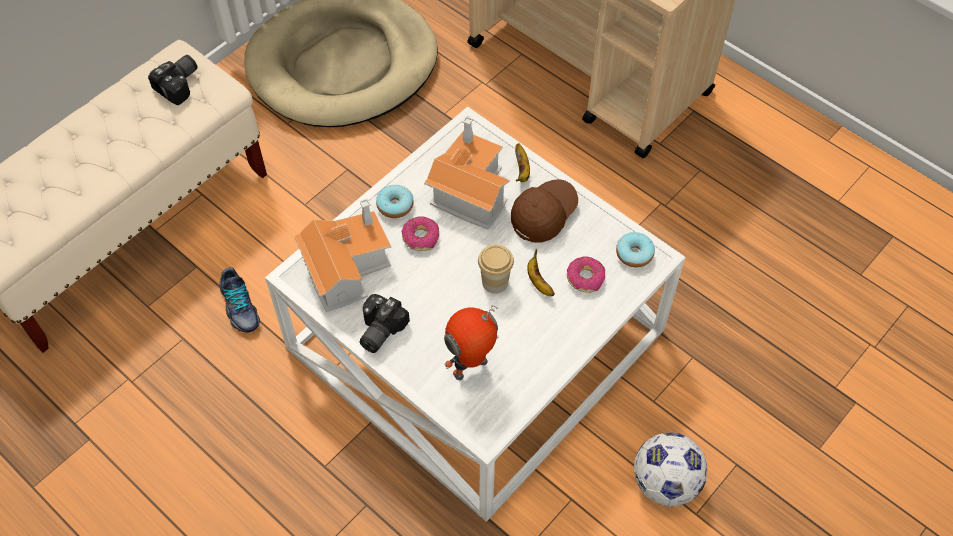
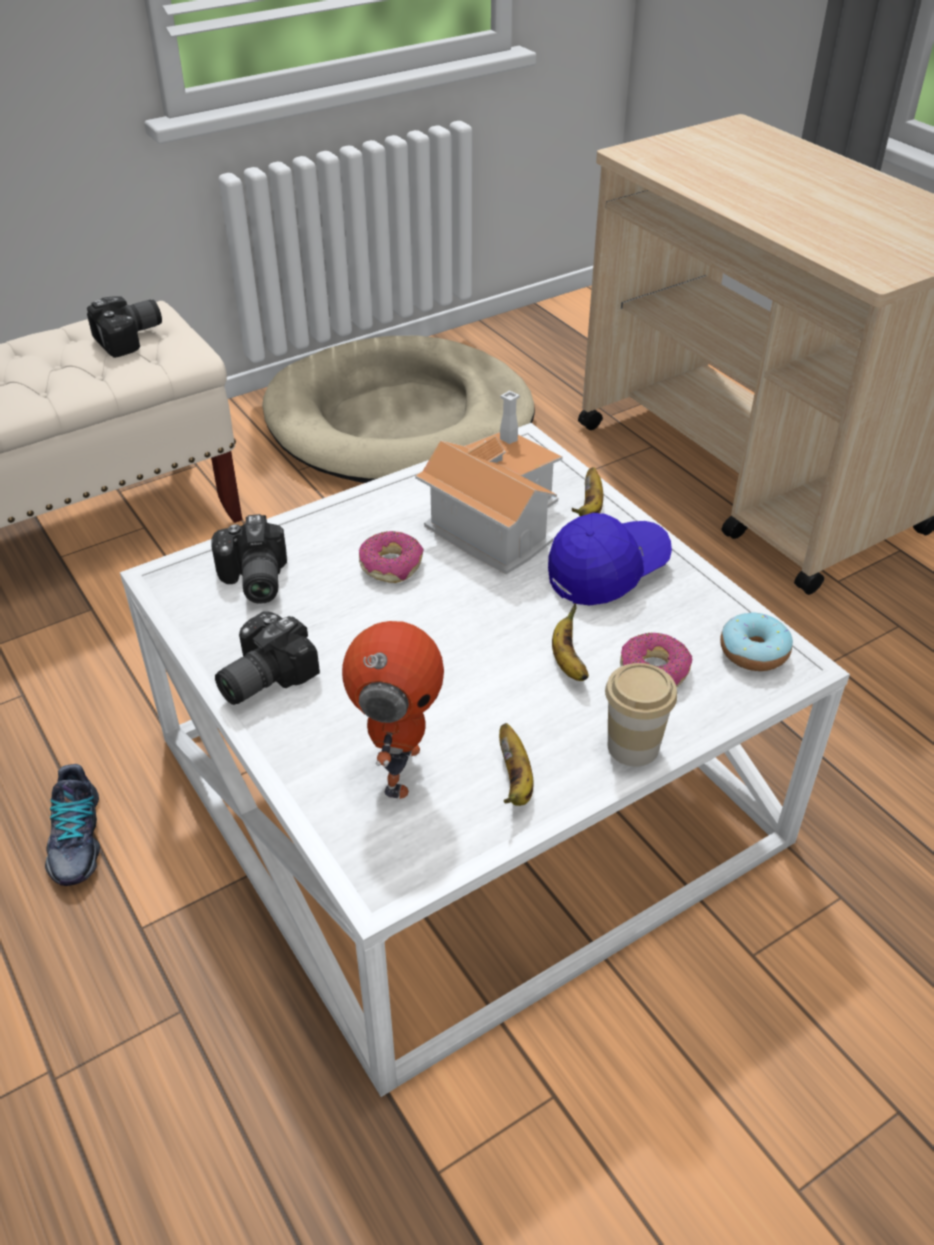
camera: 15 degrees right, 15 degrees down
(239, 307) = (124, 670): shoe -> shoe (75, 839)
(345, 267) = (252, 581): toy house -> camera
(395, 205) = (368, 518): donut -> none
(471, 369) = (398, 769): toy robot -> toy robot turned 120 degrees clockwise
(495, 282) = (491, 647): cup -> cup (633, 746)
(533, 362) = (515, 780): none -> banana
(544, 215) = (607, 572): brown cap -> blue cap
(665, 483) = (746, 1112): football -> none

